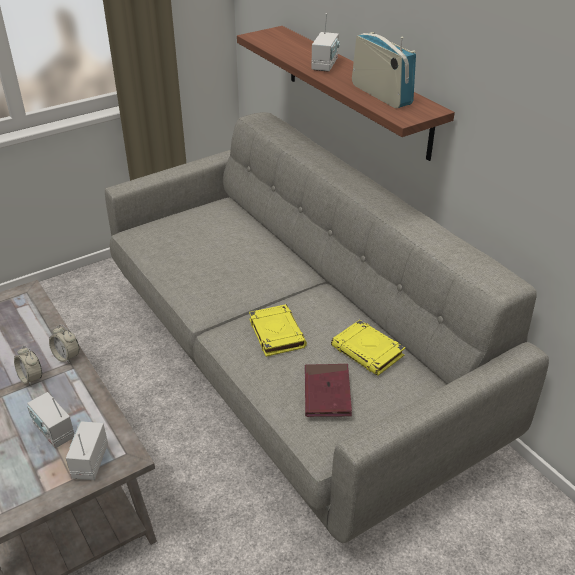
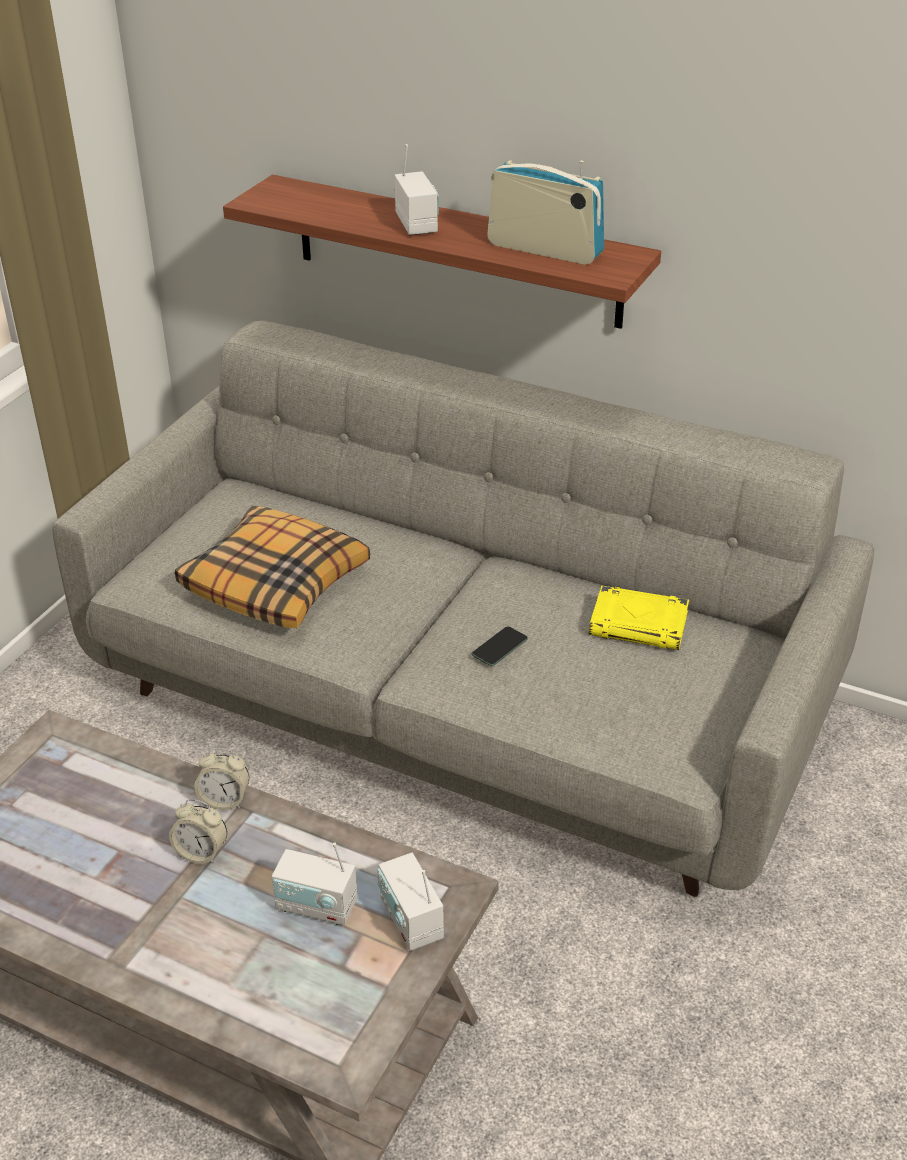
camera: 30 degrees left, 0 degrees up
(196, 256) = (276, 582): none -> pillow
(276, 333) = (499, 647): yellow book -> phone
(327, 393) = (637, 696): red book -> none

